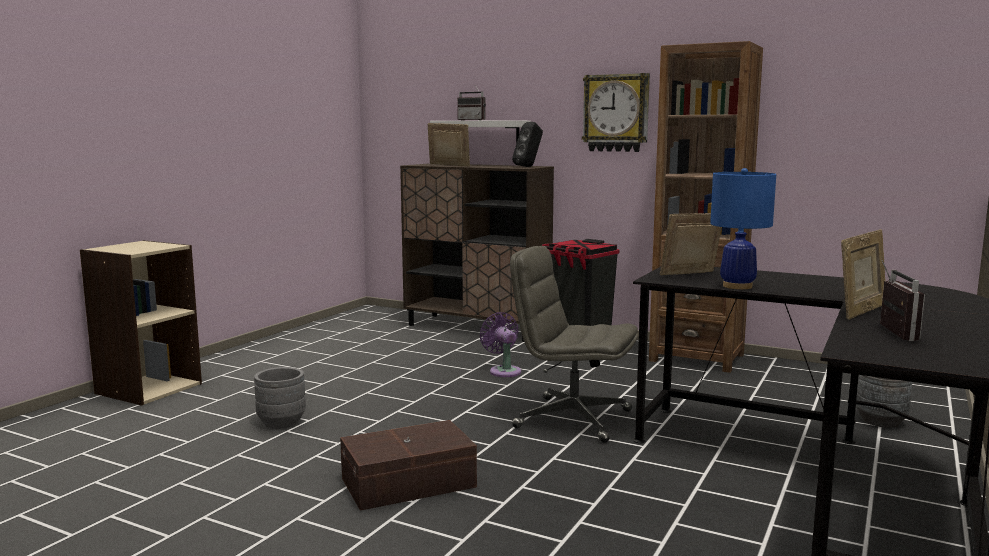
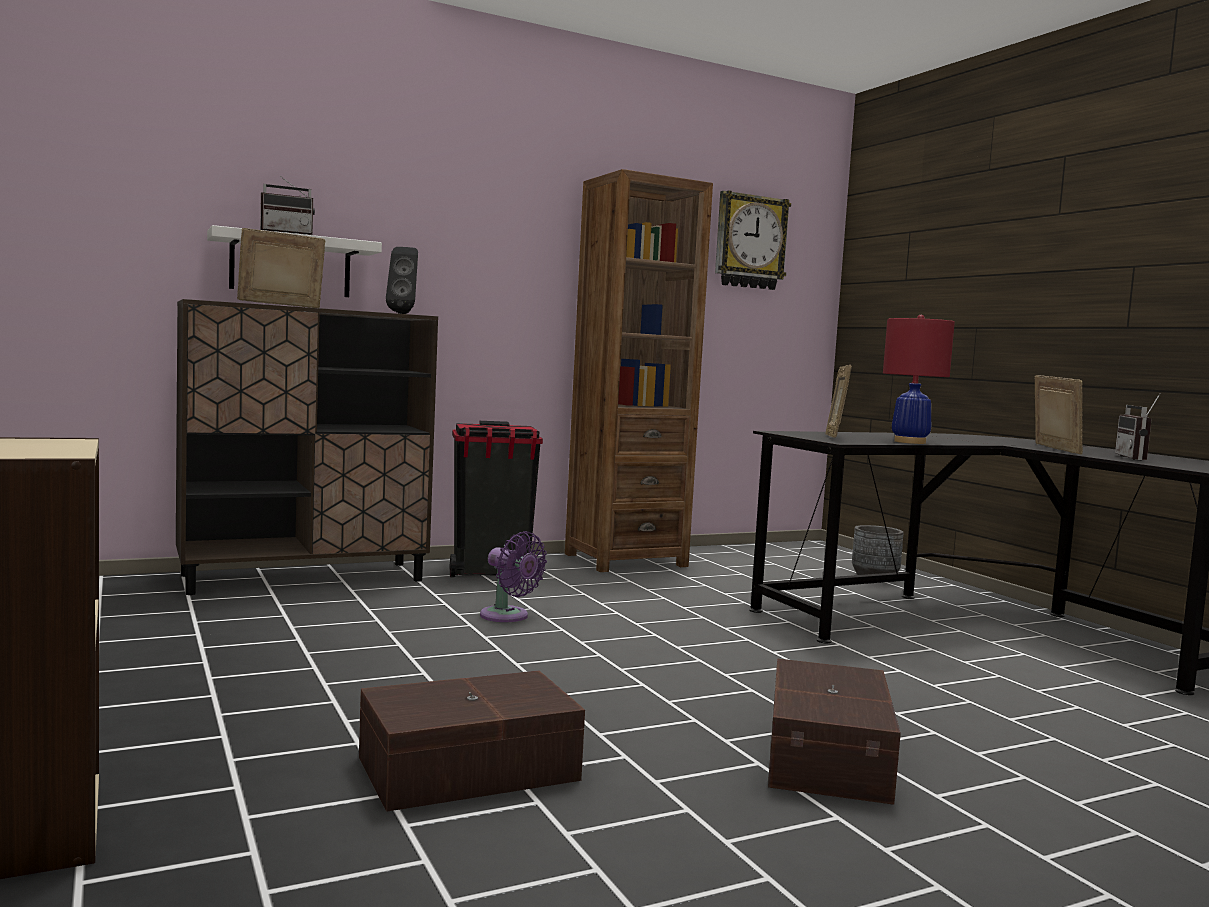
camera: 55 degrees left, 5 degrees down
(281, 422) = (465, 768): grey planter -> brown storage box
(503, 371) = (508, 616): purple fan -> purple fan turned 150 degrees counterclockwise
(571, 419) = (725, 642): grey office chair -> none
(616, 113) = (498, 249): wall clock -> wall clock (749, 242)
(737, 286) = (910, 442): blue table lamp -> red table lamp
(890, 333) = (1138, 459): radio -> radio turned 120 degrees counterclockwise

